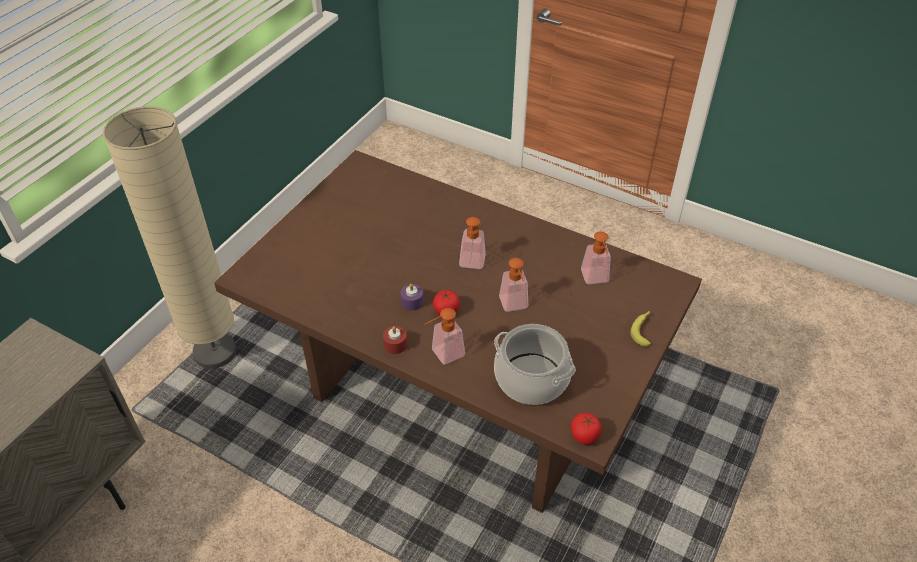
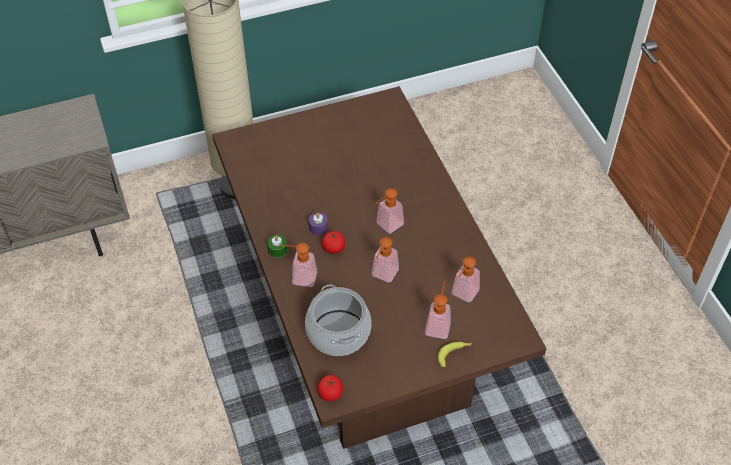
camera: 40 degrees right, 5 degrees up
(395, 344) = (277, 250): red candle -> green candle
(604, 315) = (438, 324): none -> soap dispenser

